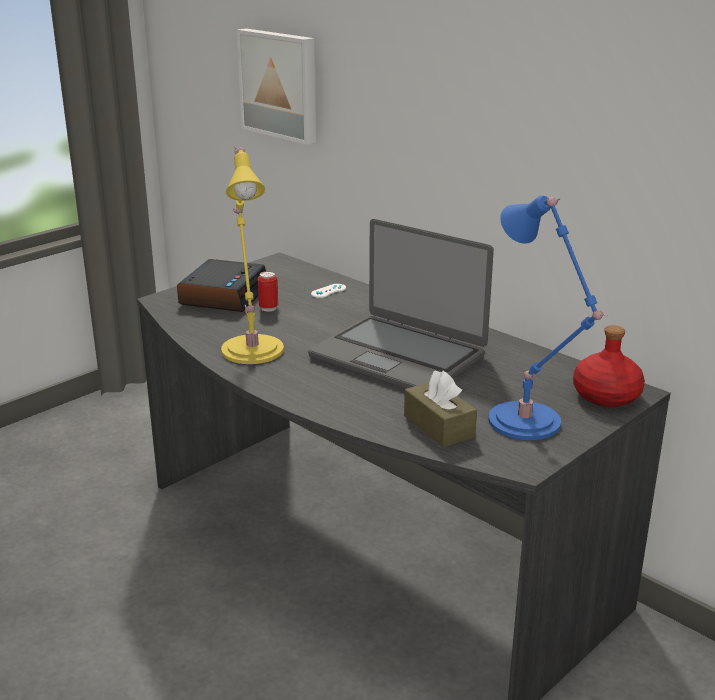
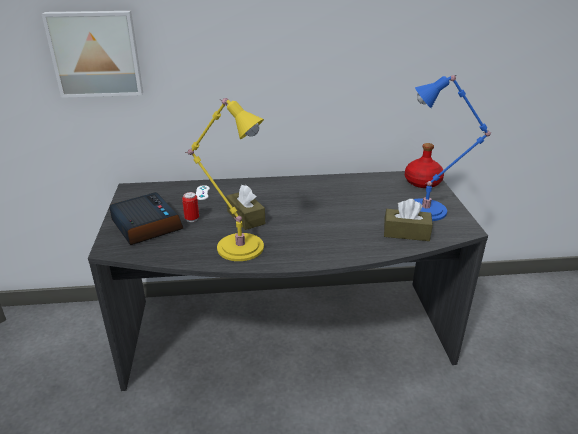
camera: 50 degrees left, 5 degrees up
(315, 330) = (246, 217): none -> brown tissue box
(398, 356) = (314, 209): laptop -> none

